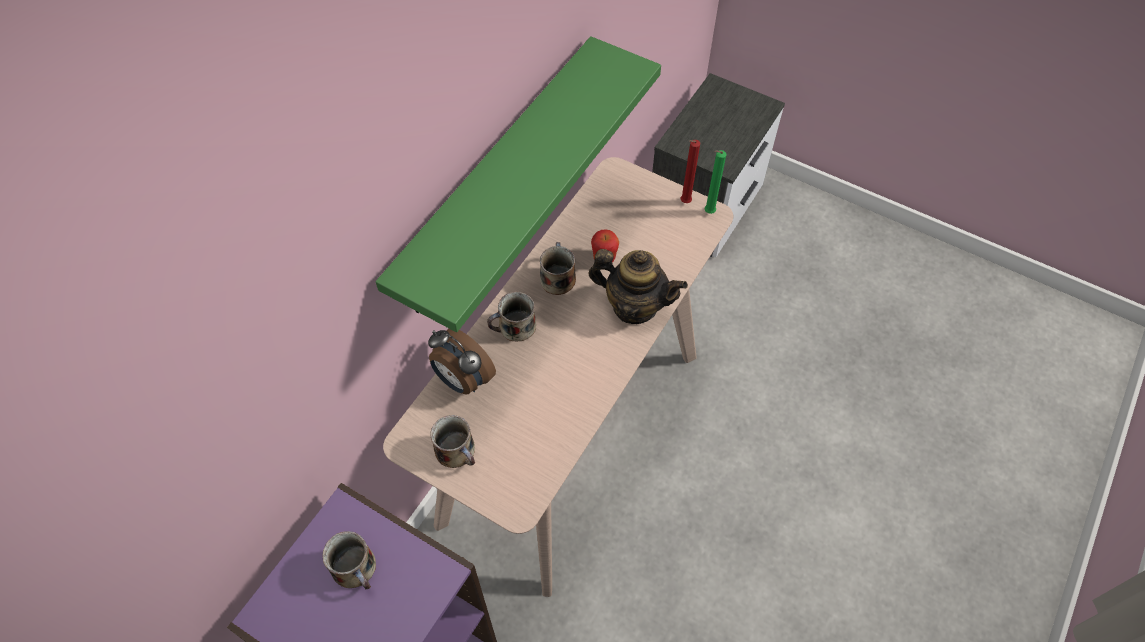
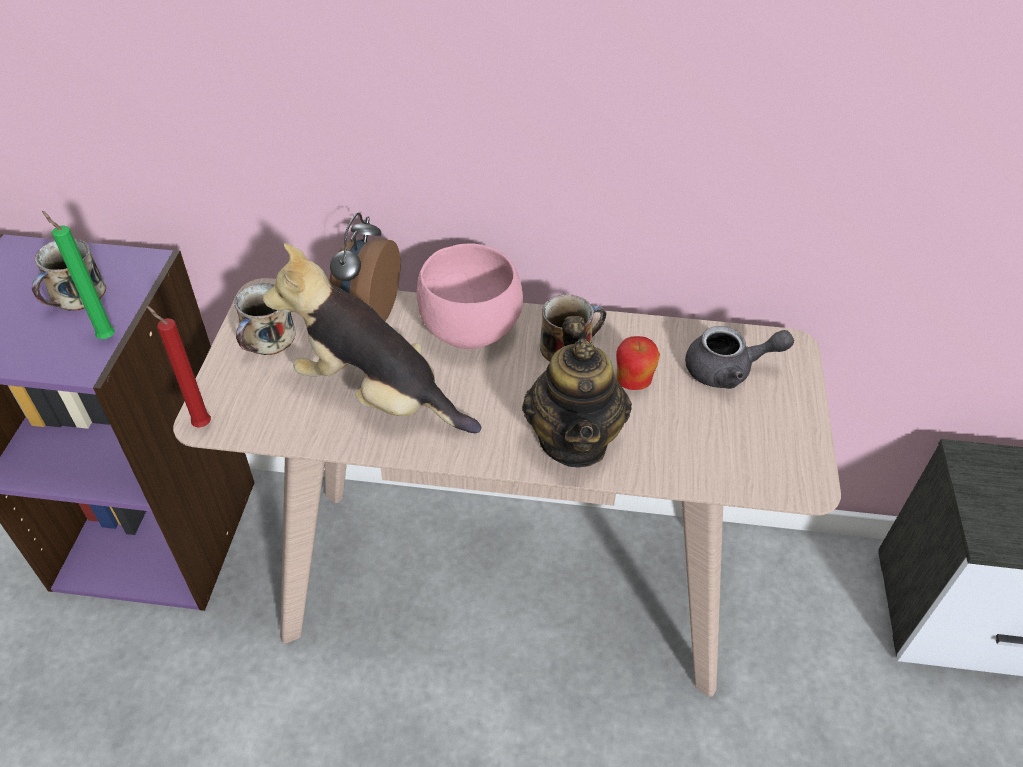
camera: 65 degrees right, 10 degrees down
(496, 179) = (565, 138): green shelf -> none
(515, 327) = (468, 332): mug -> pink bowl
(547, 398) = (377, 396): none -> plush toy
(618, 208) = (728, 370): none -> grey teapot
(684, 203) = (799, 441): red candle -> red candle (200, 424)
(707, 213) = (805, 476): green candle -> green candle (105, 337)

